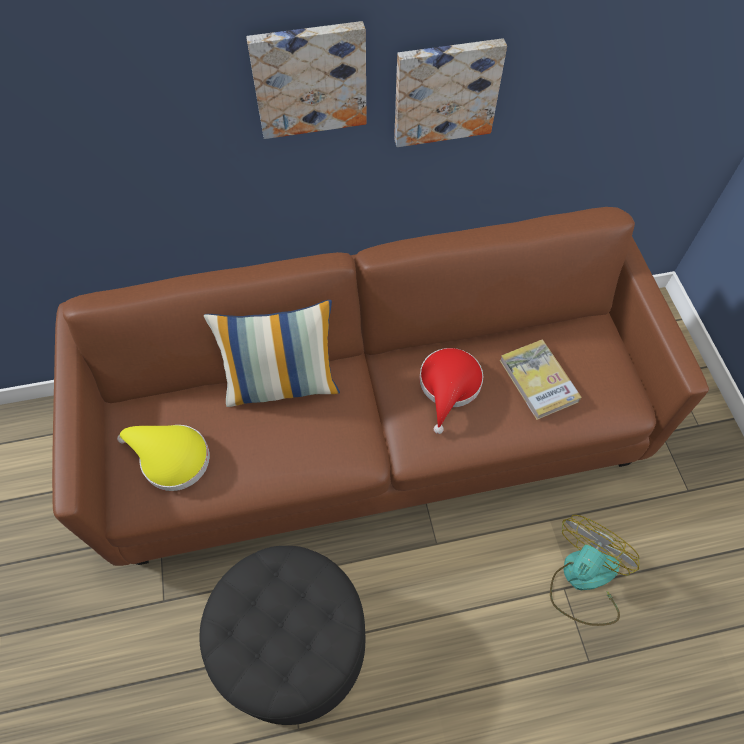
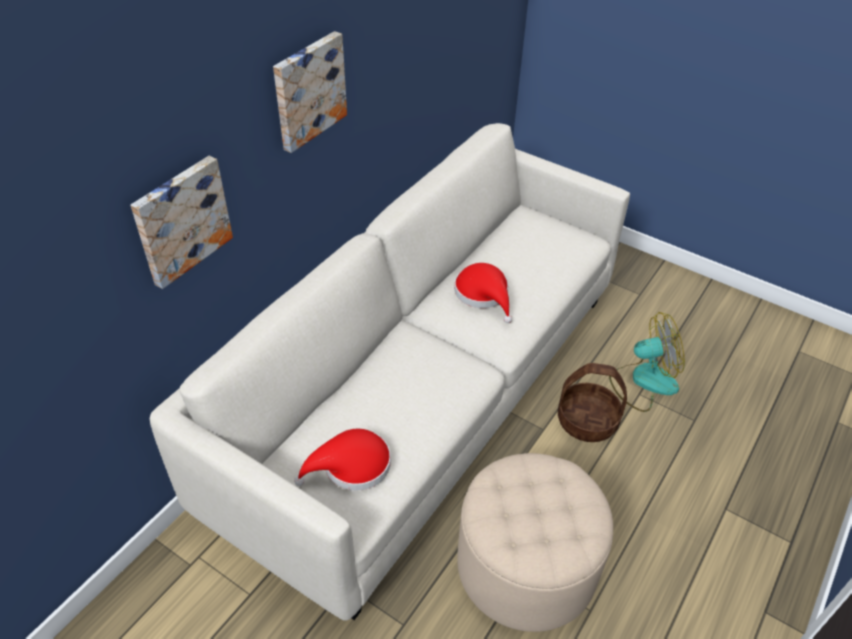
camera: 45 degrees left, 15 degrees down
(170, 458) = (351, 466): yellow hat -> red hat
(282, 383) = (373, 367): pillow -> none
(292, 644) = (526, 565): black ottoman -> beige ottoman
(372, 428) = (423, 395): brown sofa -> white sofa
(445, 91) = (379, 73): picture -> picture (181, 220)
(484, 570) = (587, 421): none -> basket
(538, 381) = (530, 258): book -> none
(583, 580) = (643, 381): fan -> fan turned 90 degrees clockwise

